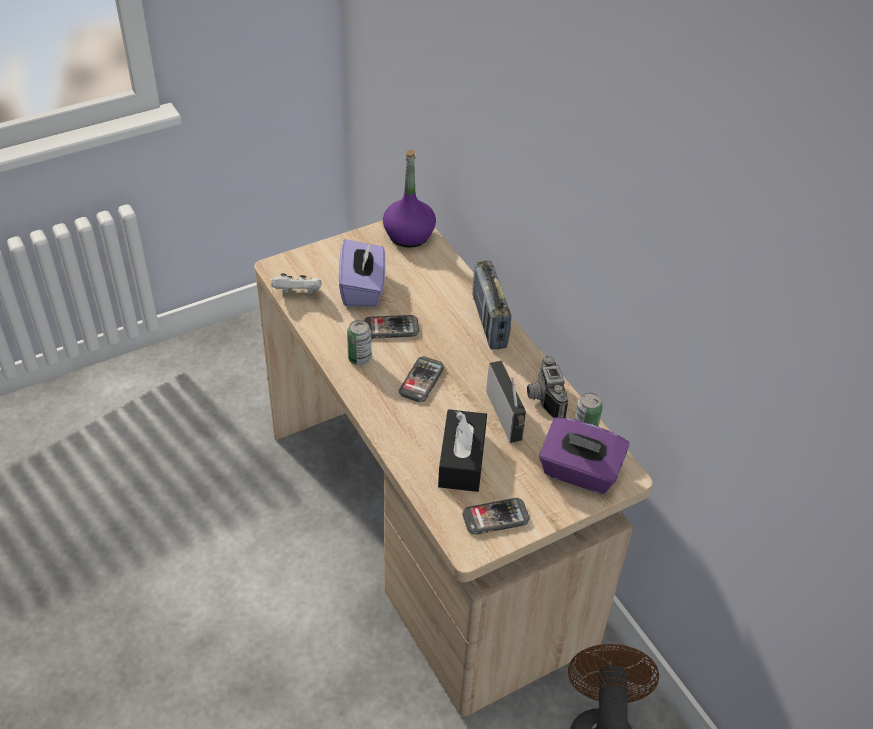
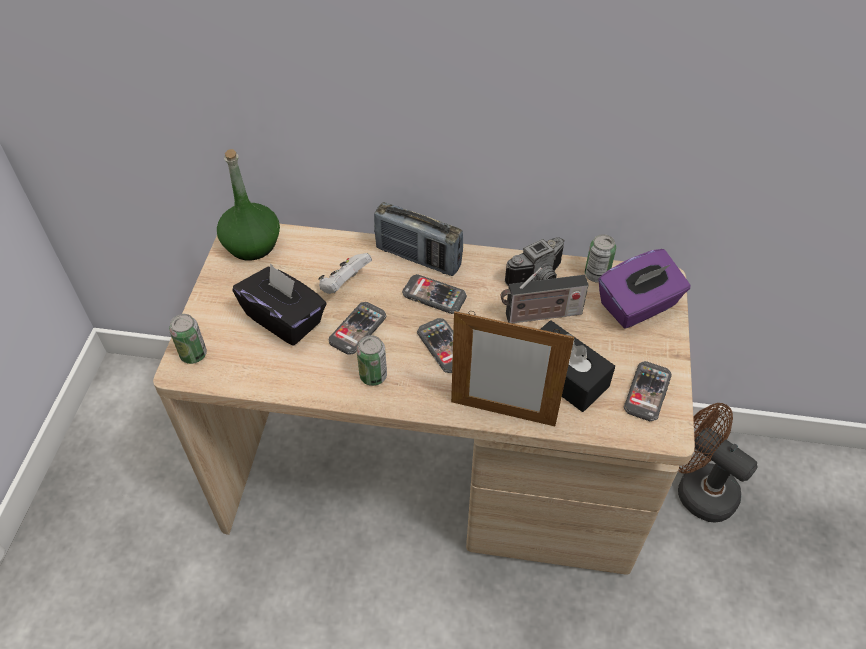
camera: 50 degrees left, 5 degrees up
(293, 265) = (193, 354): none -> can
(298, 294) = (237, 373): white game controller -> white game controller (344, 285)
(363, 289) = (285, 319): purple tissue box -> black tissue box
(394, 442) = (502, 413): none -> picture frame
(409, 235) = (252, 244): purple bottle -> green bottle
(462, 350) = (434, 295): none -> phone
(506, 418) = (540, 315): radio -> radio turned 150 degrees clockwise
(543, 399) = (539, 278): camera -> camera turned 60 degrees counterclockwise

